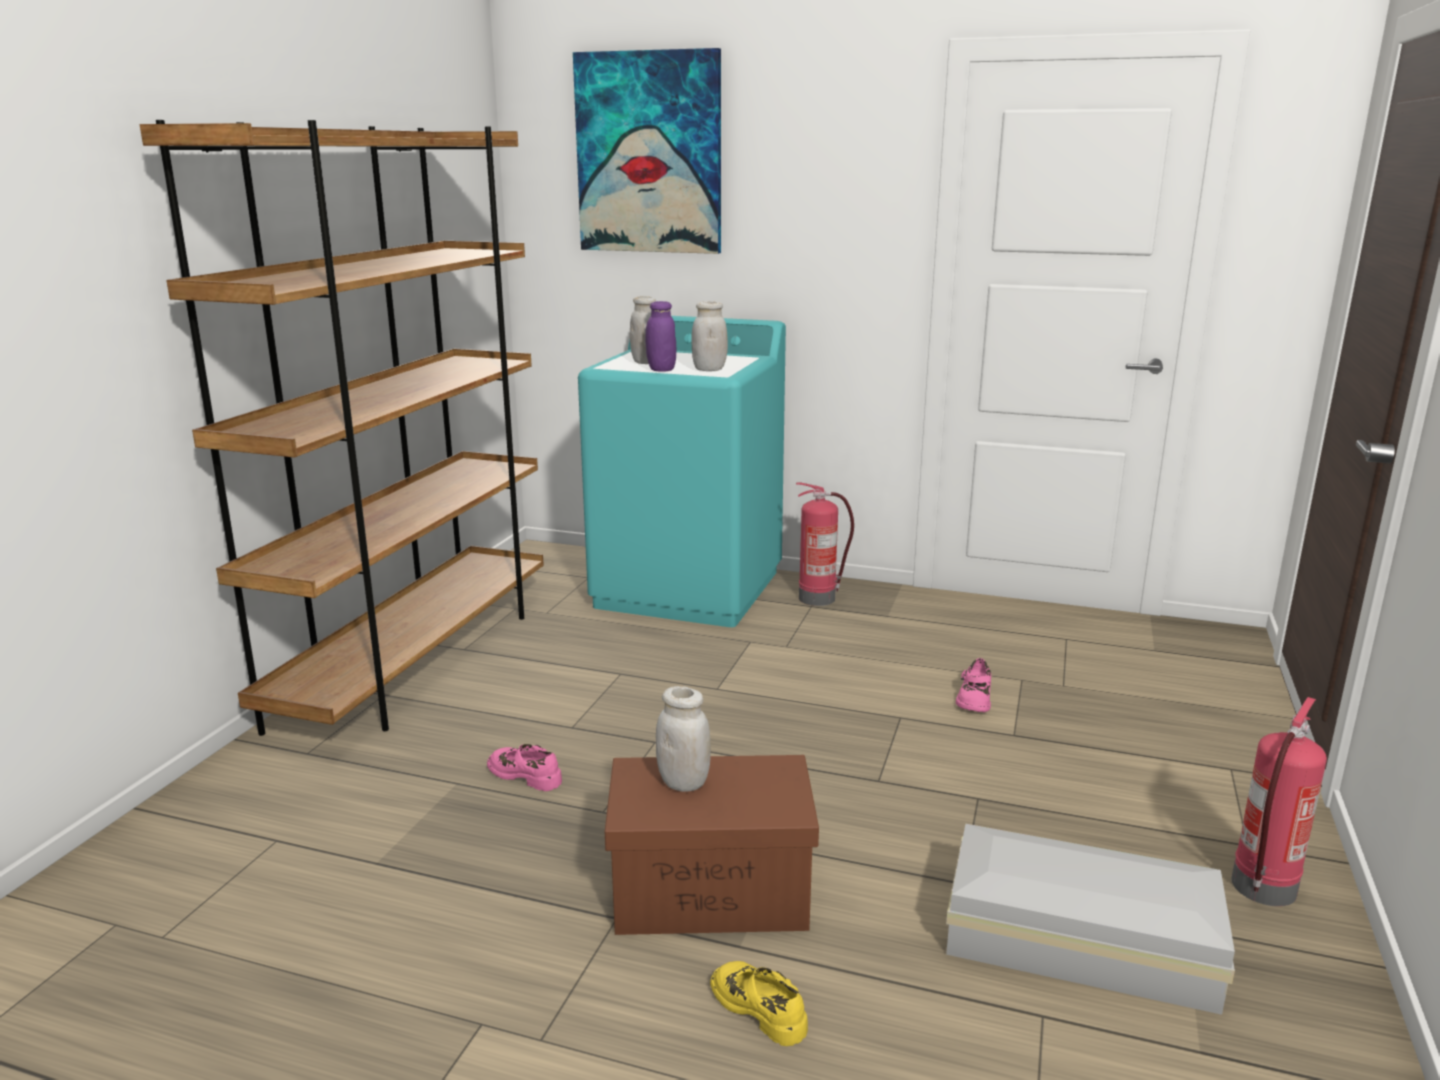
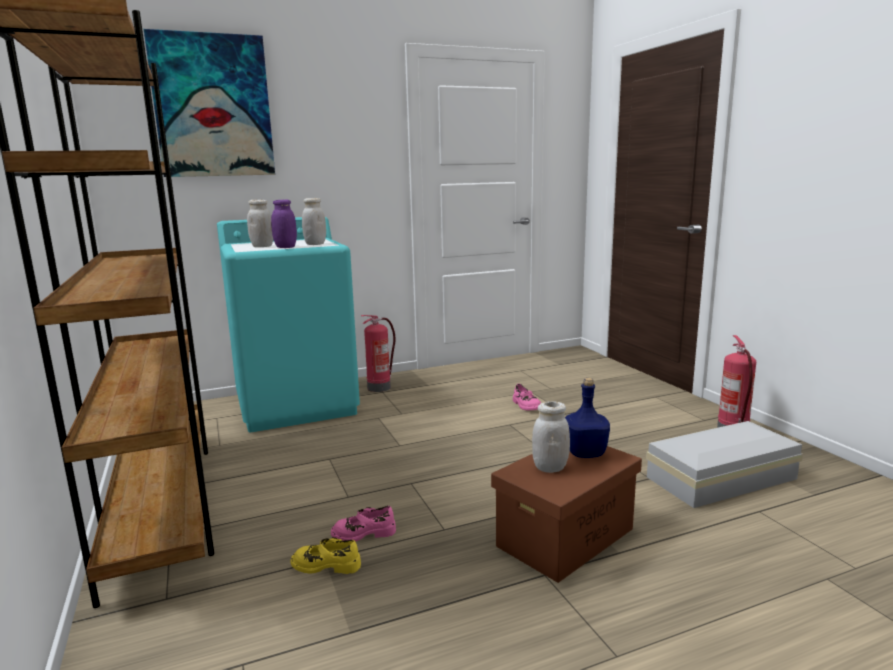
camera: 40 degrees left, 5 degrees down
(760, 785) = (584, 453): none -> blue bottle
(760, 1008) = (674, 572): yellow shoe -> yellow shoe (326, 564)

